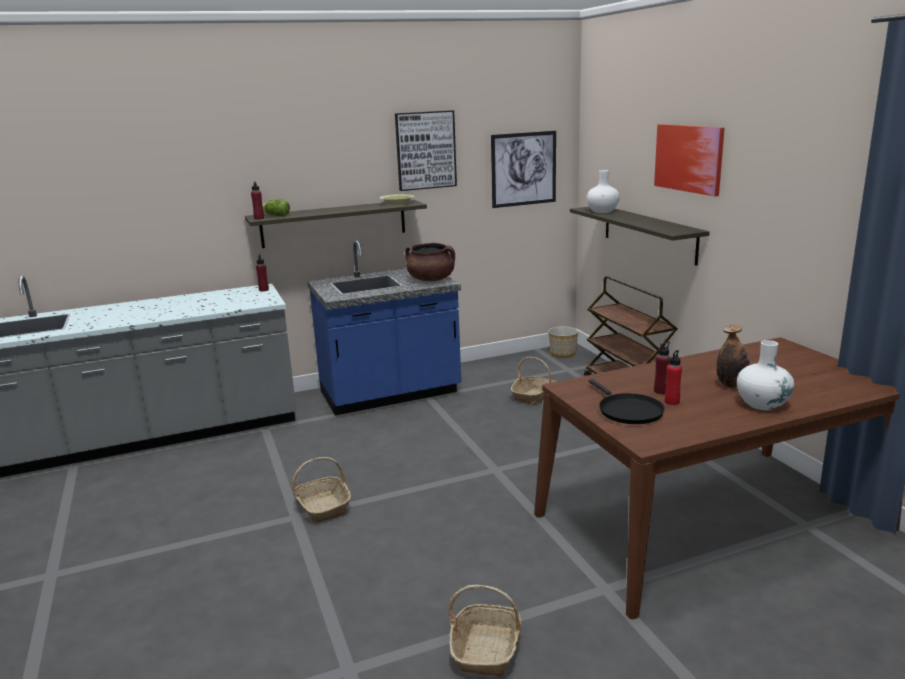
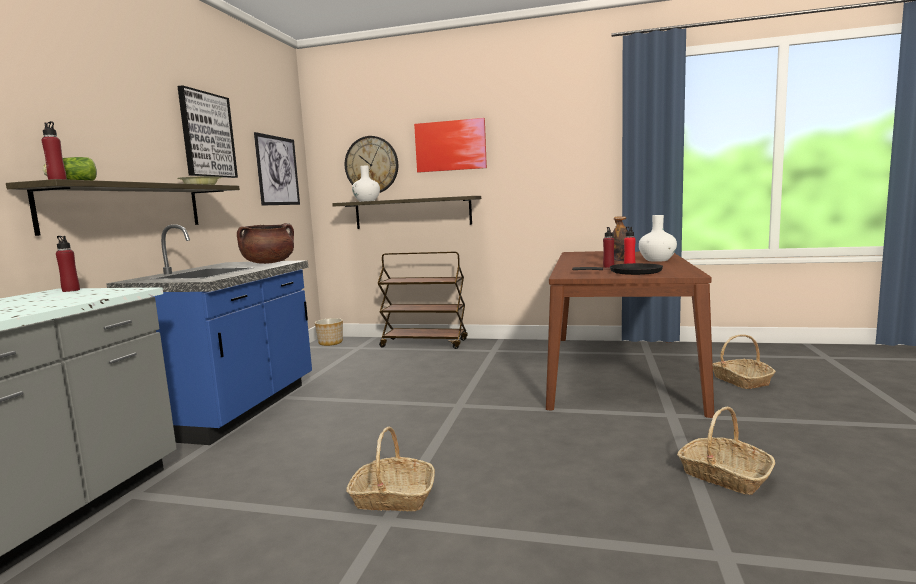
camera: 55 degrees left, 10 degrees down
(534, 396) = (373, 365): basket -> basket (740, 380)
(622, 166) = (371, 165): none -> wall clock

